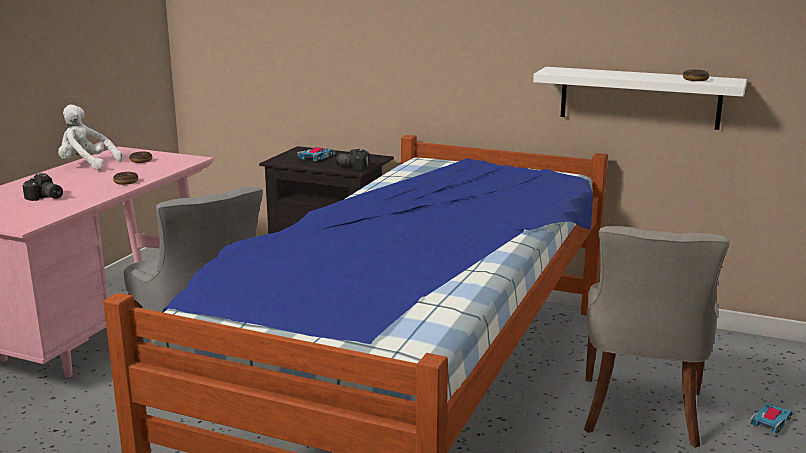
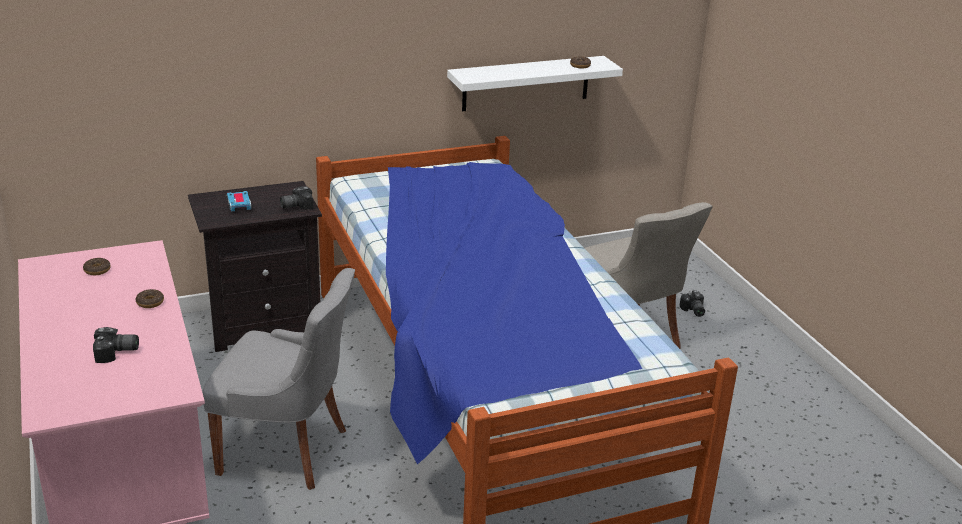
camera: 45 degrees left, 10 degrees up
(86, 165) = (50, 297): white plush toy -> none
(771, 421) = (692, 311): toy car -> camera

